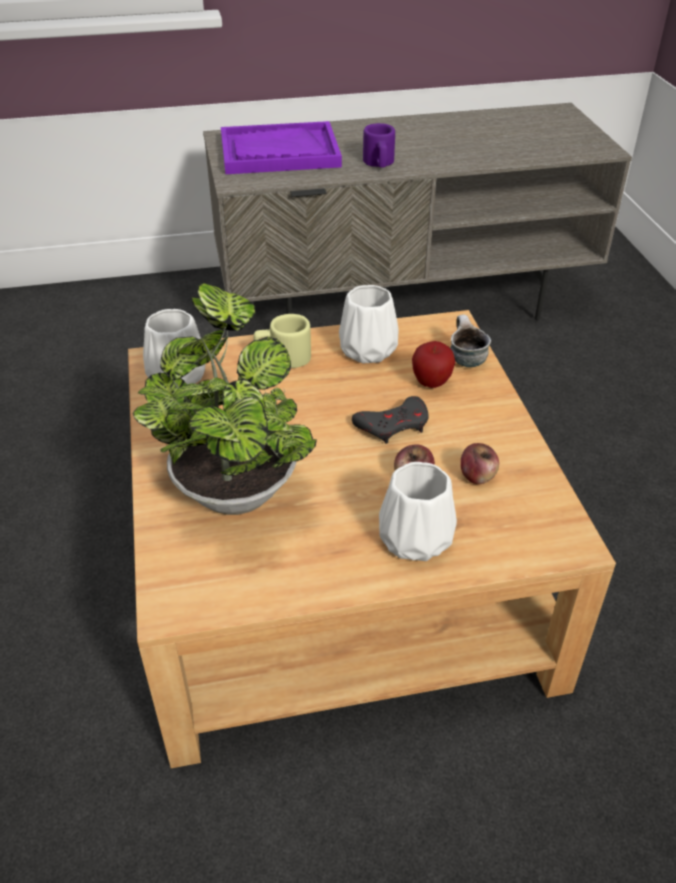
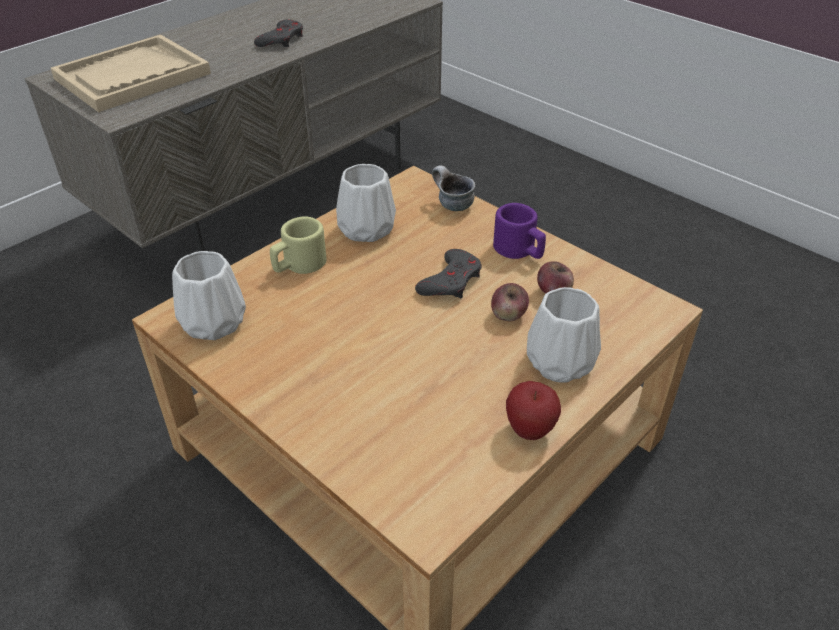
camera: 35 degrees left, 0 degrees up
(234, 485) = (371, 393): potted plant -> none
(279, 152) = (132, 76): purple tray -> beige tray
(379, 163) = (243, 61): purple mug -> purple mug (519, 251)
(431, 383) = (445, 235): apple -> apple (529, 430)
(432, 153) = (281, 39): none -> grey game controller

